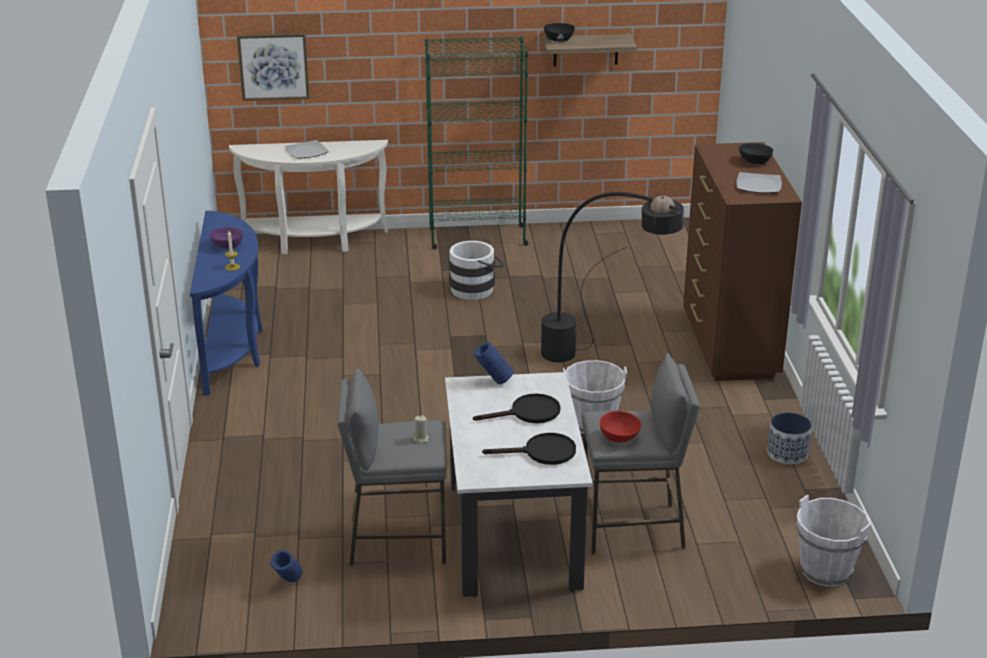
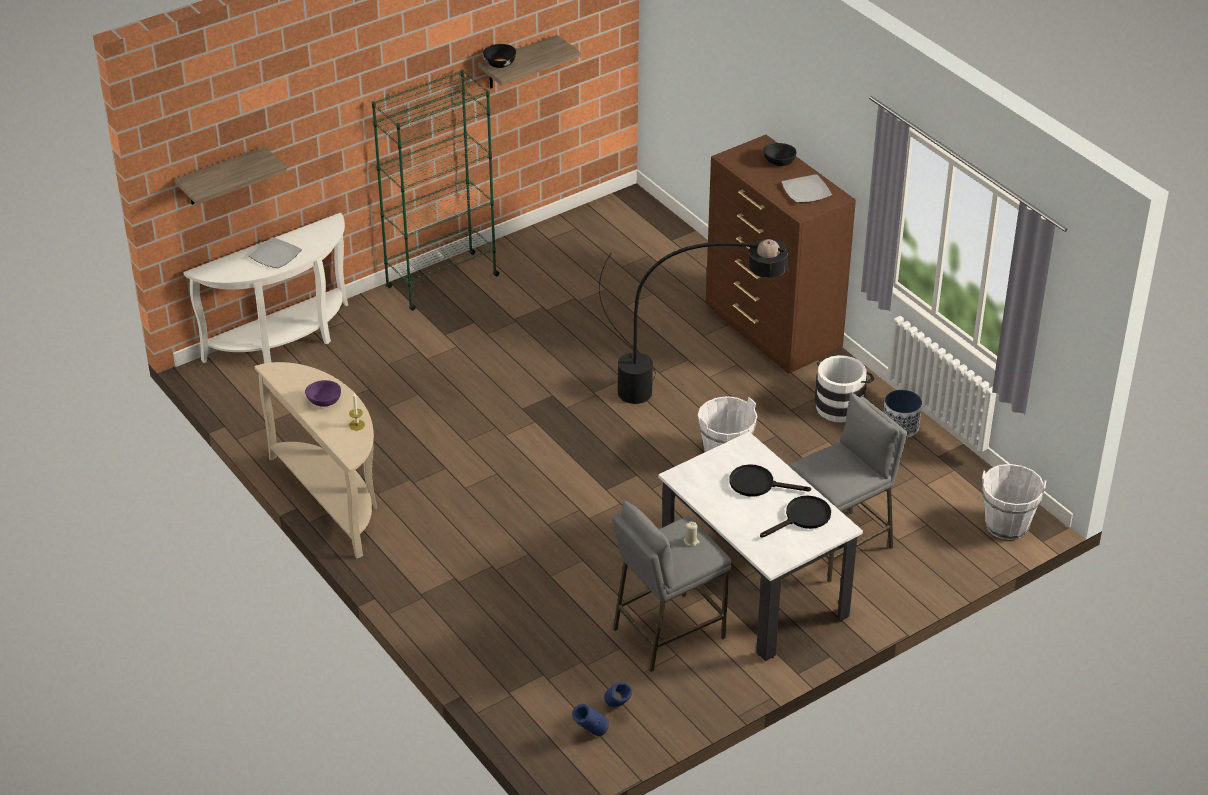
camera: 30 degrees left, 10 degrees up
(233, 349) = (333, 498): blue console table -> beige console table
(273, 66) = (222, 177): picture -> shelf
(476, 288) = (496, 344): white bucket -> white bucket (841, 404)
(493, 381) = (701, 463): blue vase -> blue vase (590, 734)
(528, 413) = (758, 484): black frying pan -> black frying pan turned 120 degrees counterclockwise
(618, 436) = (839, 478): red bowl -> none

